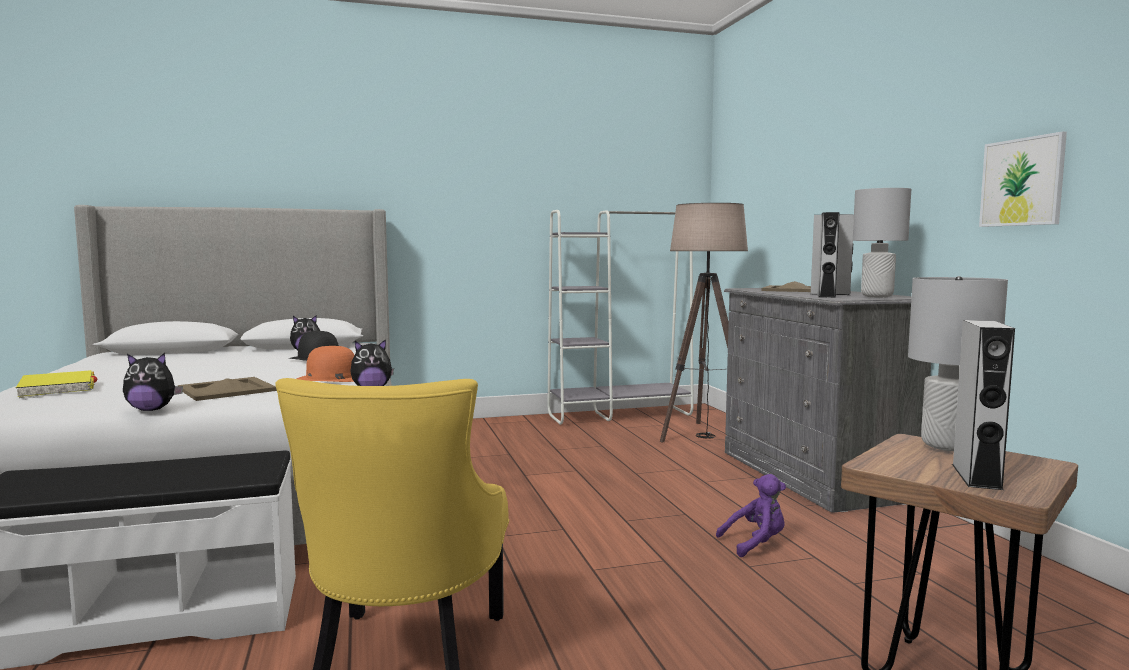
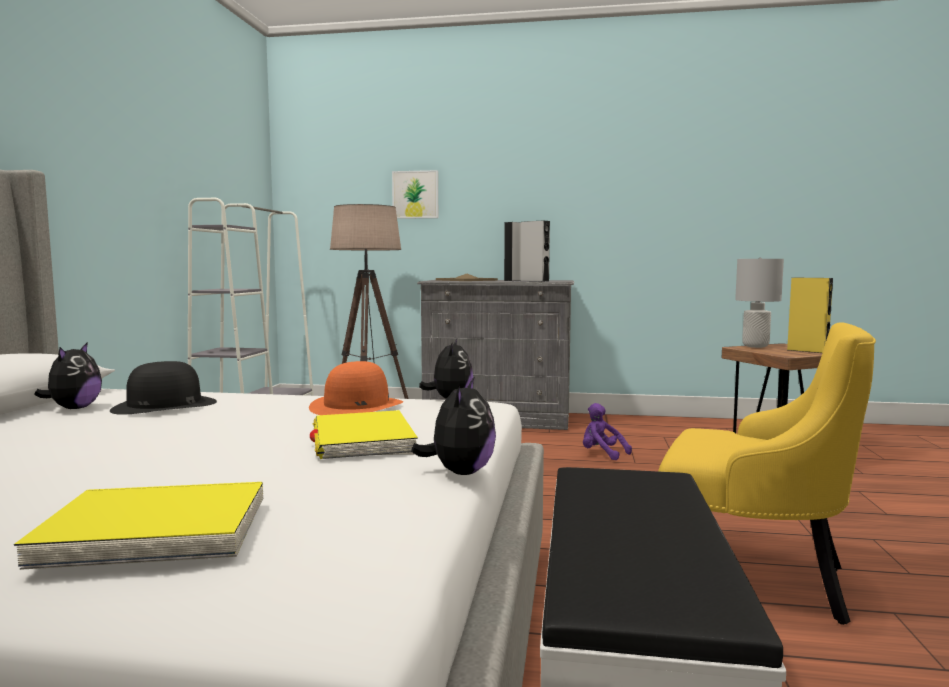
camera: 65 degrees left, 0 degrees up
(226, 390) = (362, 441): beige tray -> yellow book
(755, 544) = (602, 454): purple plush toy -> purple plush toy turned 60 degrees counterclockwise
(876, 297) = (556, 280): grey table lamp -> none
(976, 476) = (807, 351): grey speaker -> yellow speaker
(1022, 182) = (629, 210): picture -> picture (415, 194)

